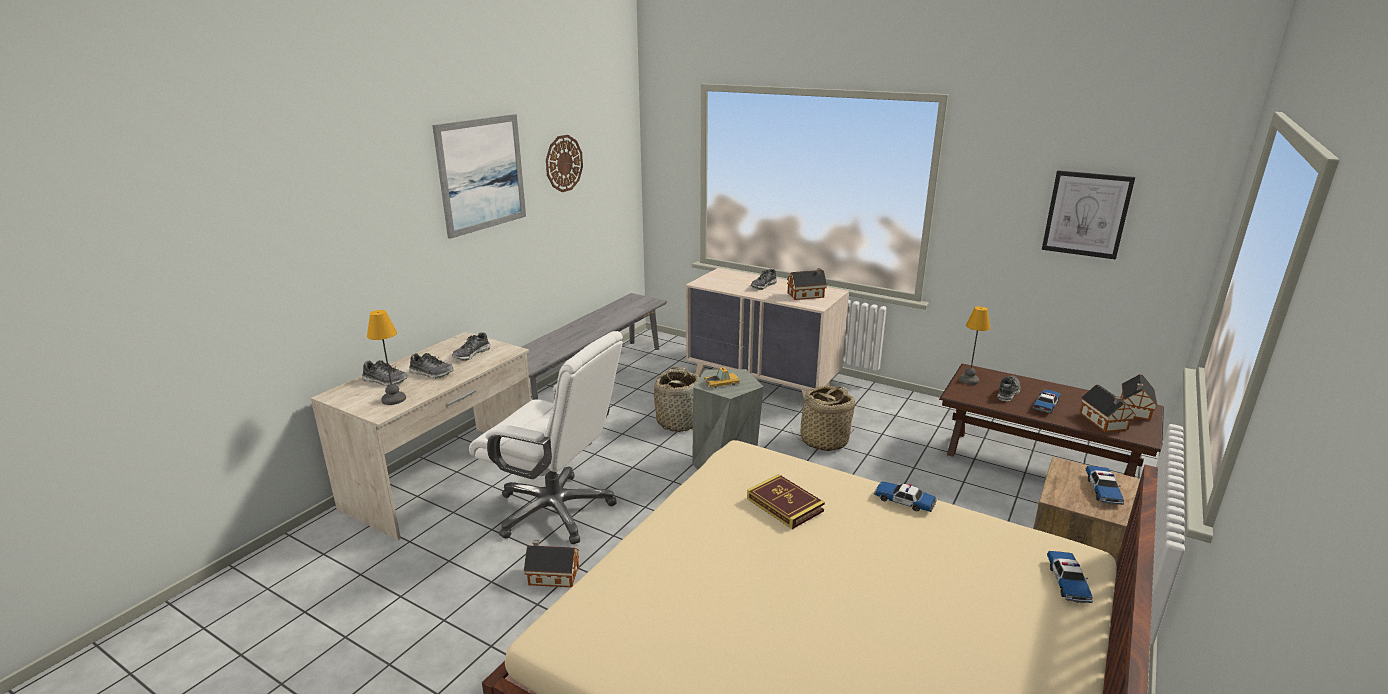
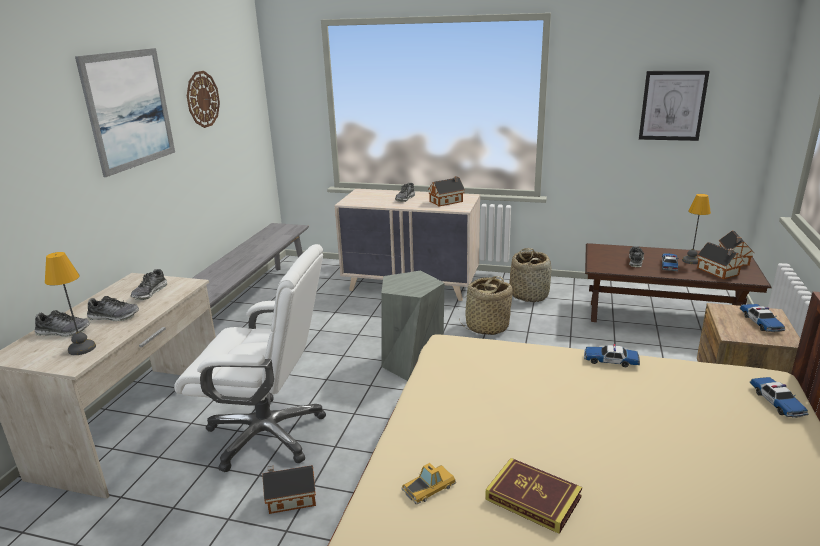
camera: 15 degrees left, 0 degrees up
(679, 421) = (352, 331): basket -> basket (529, 295)
(722, 383) = (406, 285): toy car -> toy car (429, 487)
(784, 505) = (514, 383): book -> book (533, 498)
(969, 380) = (600, 255): table lamp -> table lamp (691, 261)

